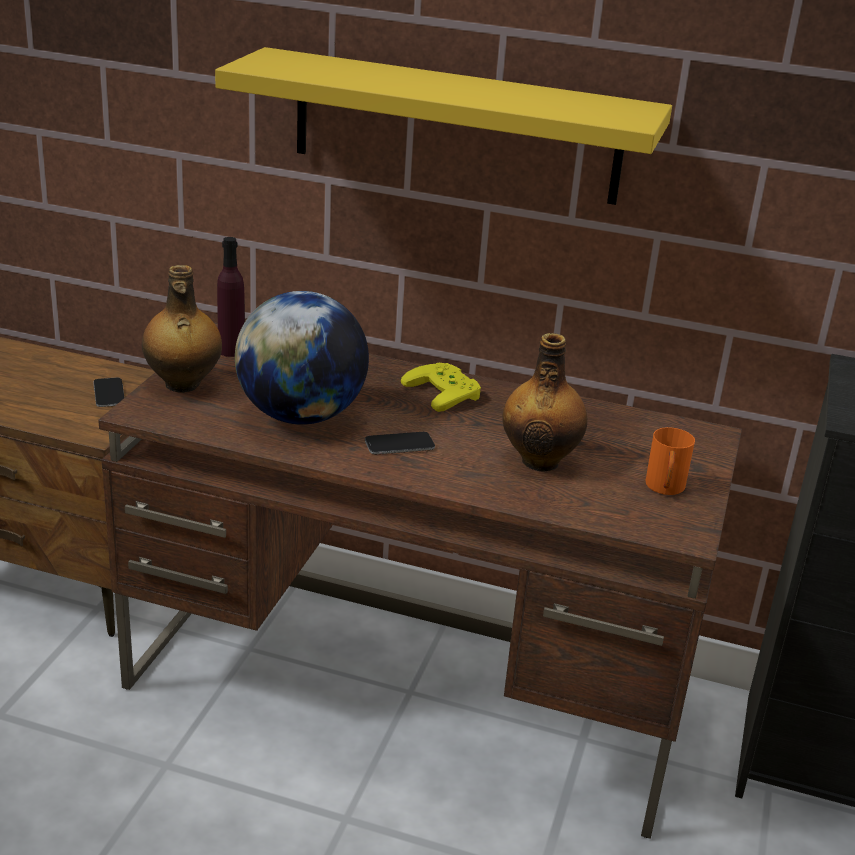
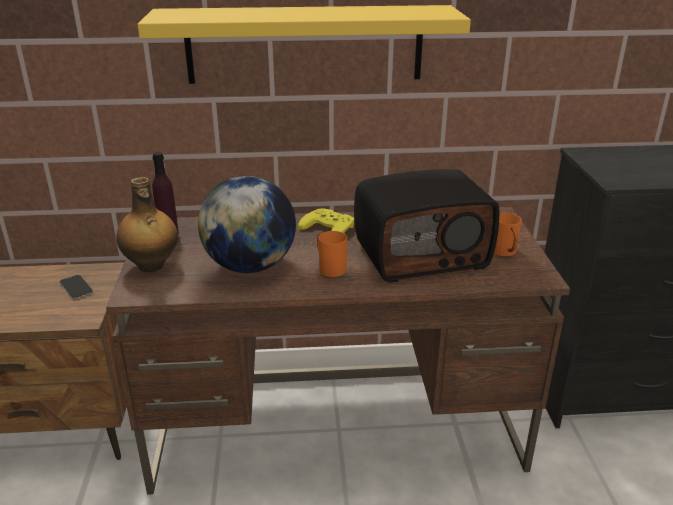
camera: 20 degrees left, 0 degrees up
(399, 445) = (329, 268): phone -> orange mug
(540, 460) = (421, 254): bottle -> radio

